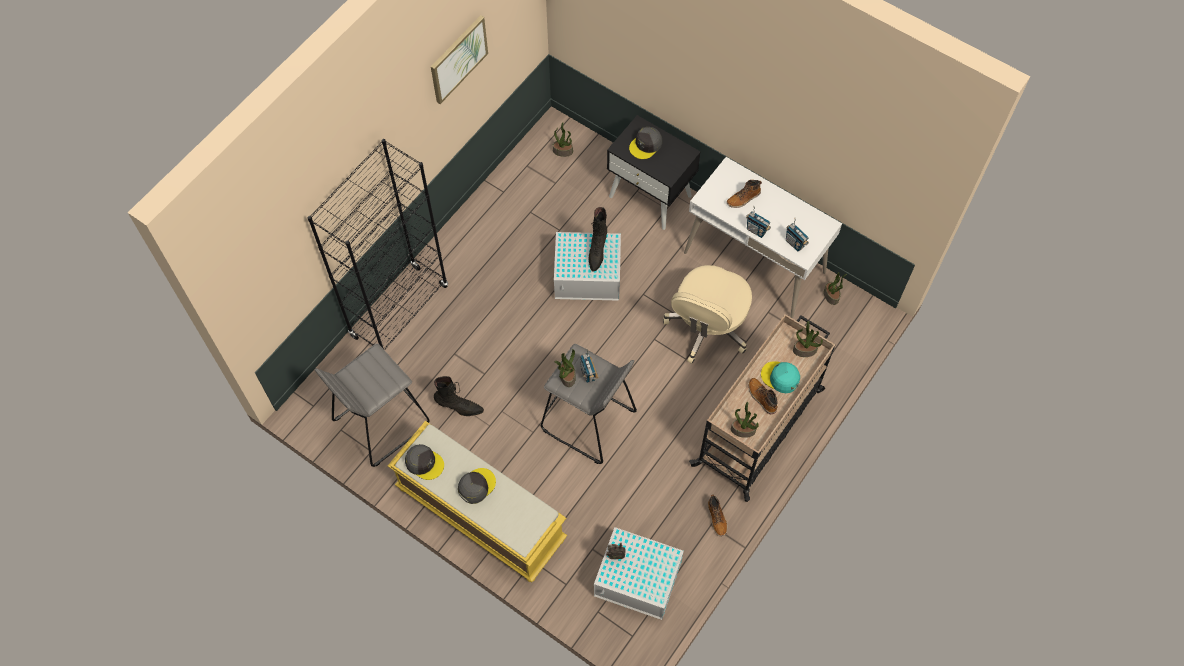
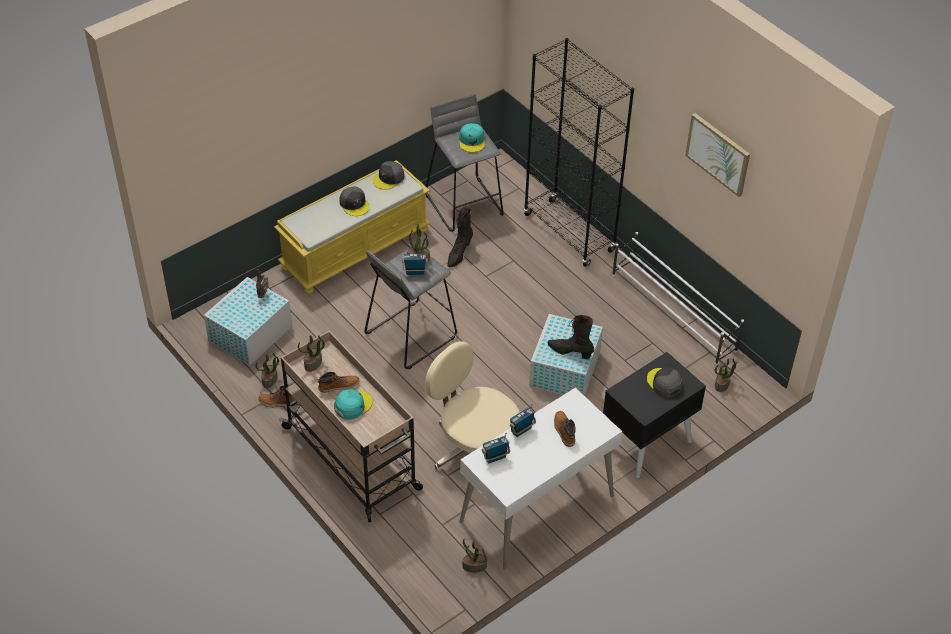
camera: 105 degrees right, 15 degrees down
(366, 374) = (472, 141): none -> turquoise cap
(486, 202) = (673, 313): none -> white shoe rack
(805, 350) = (373, 433): potted plant -> potted plant (270, 380)

